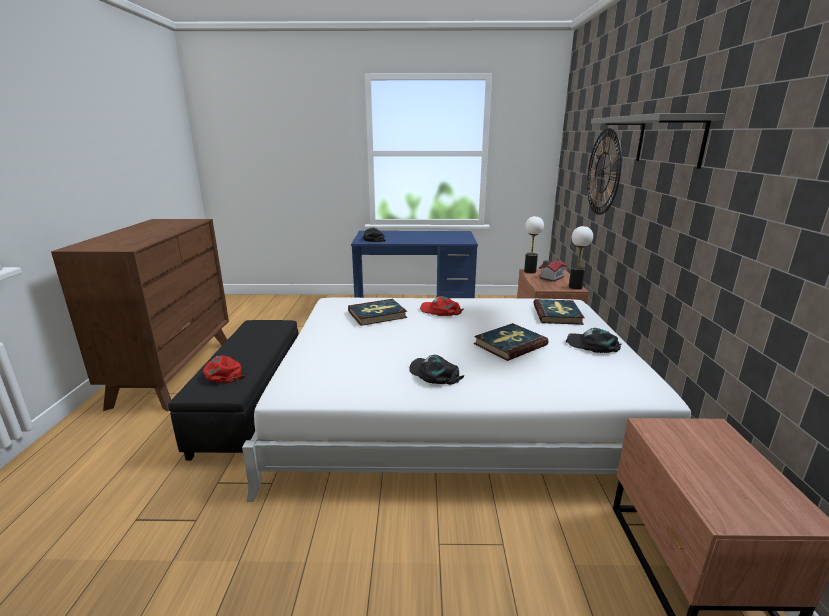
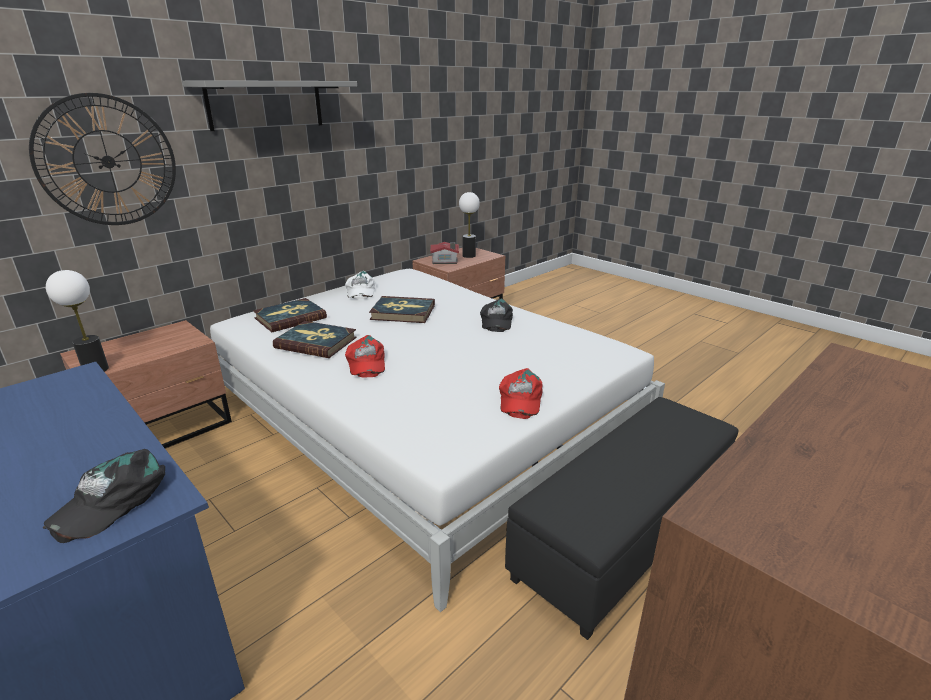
camera: 135 degrees left, 5 degrees up
(222, 373) = (672, 436): red cap -> red cap (519, 399)
(377, 314) = (434, 391): book -> book (316, 342)
(550, 277) = (129, 349): toy house -> toy house (445, 261)
(575, 287) = (173, 328): table lamp -> table lamp (469, 255)
(593, 345) = (360, 291): black cap -> white cap

